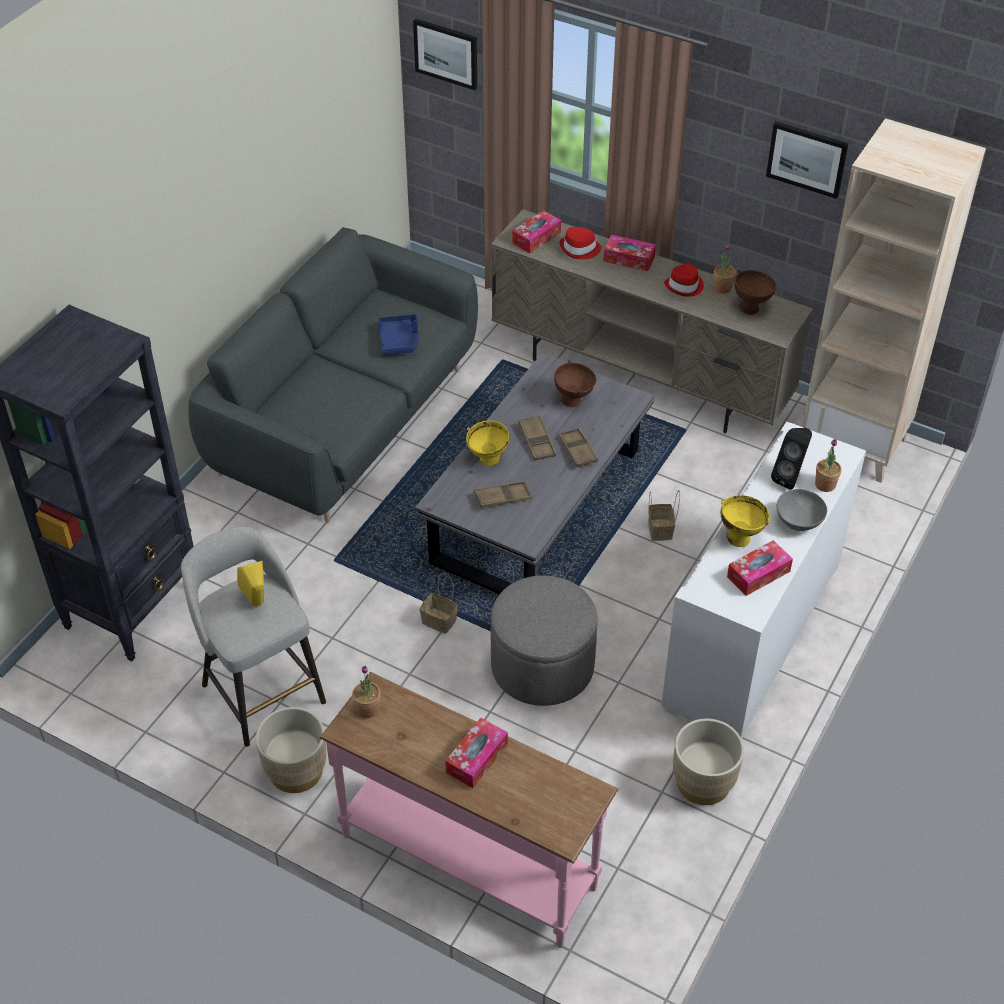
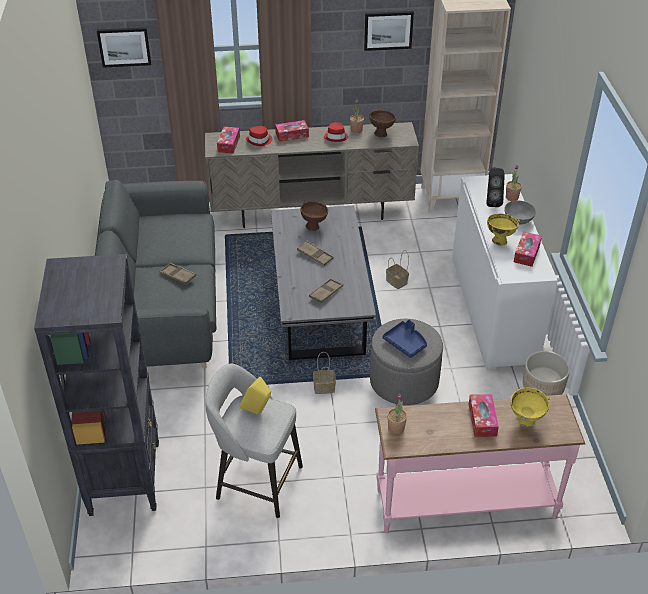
camera: 35 degrees left, 5 degrees down
(296, 771) = (322, 513): beige planter -> none
(399, 340) = (183, 236): blue tray -> blue tray (405, 343)
(488, 460) = (298, 277): yellow bowl -> yellow bowl (526, 421)
(577, 450) = (342, 250): brown tray -> brown tray (178, 276)

